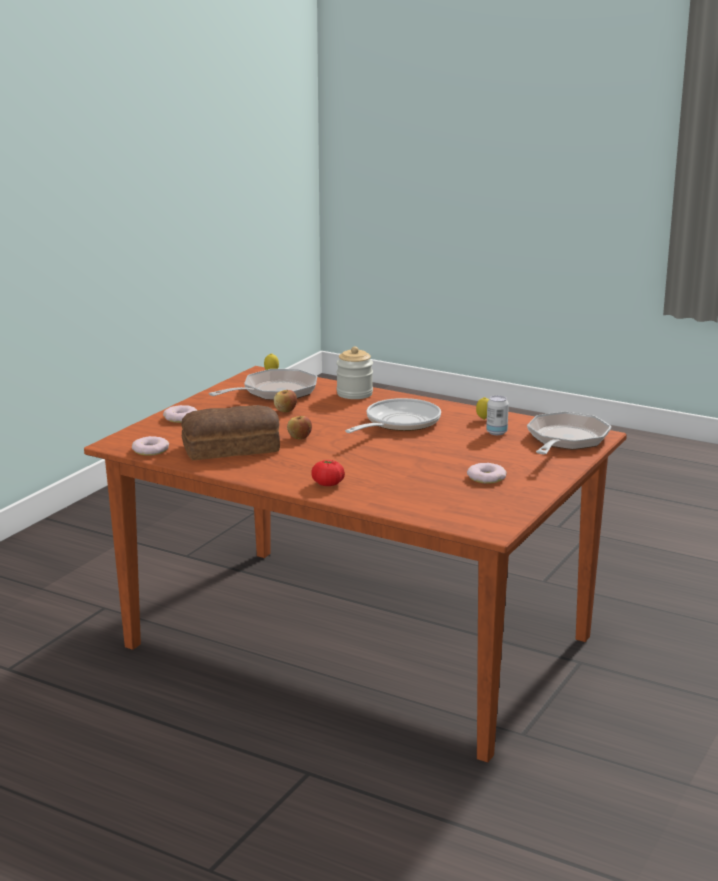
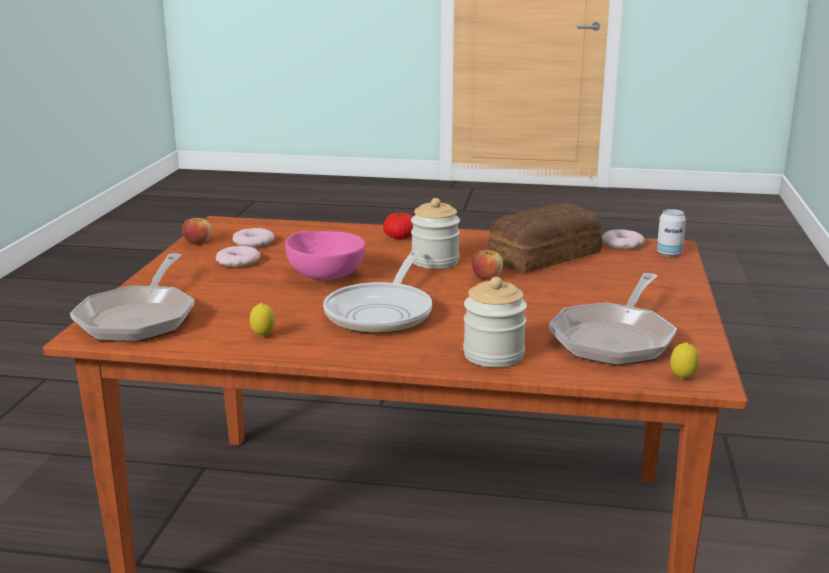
camera: 160 degrees right, 0 degrees up
(181, 418) = (664, 282): donut -> donut (253, 242)
(285, 410) = (554, 310): apple -> apple (198, 242)
(323, 455) = (435, 261): none -> jar
(420, 454) = (326, 276): none -> pink bowl
(496, 432) = (239, 317): can -> can (669, 254)

